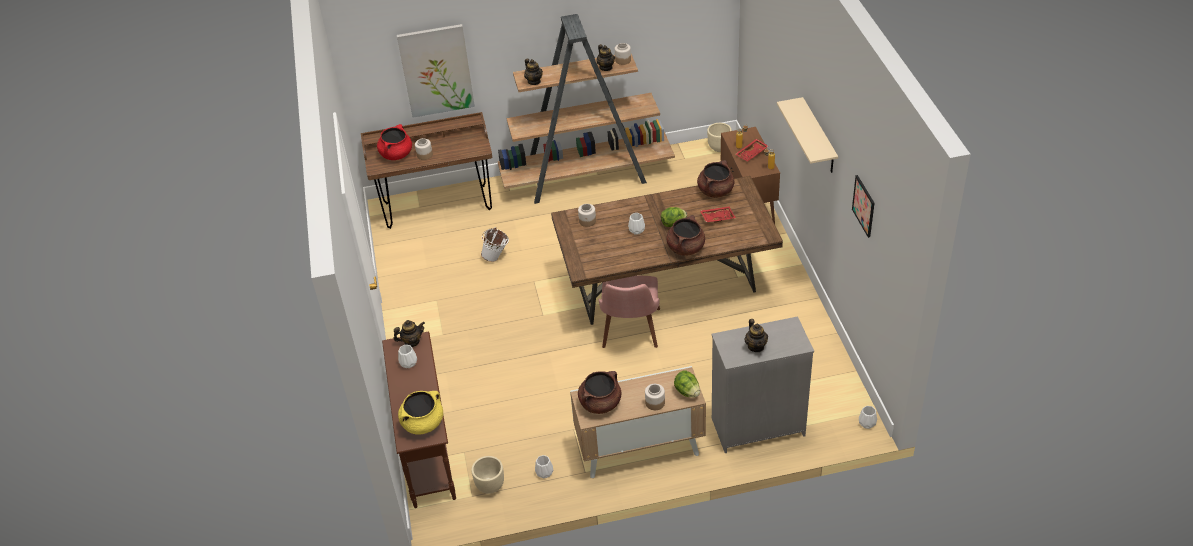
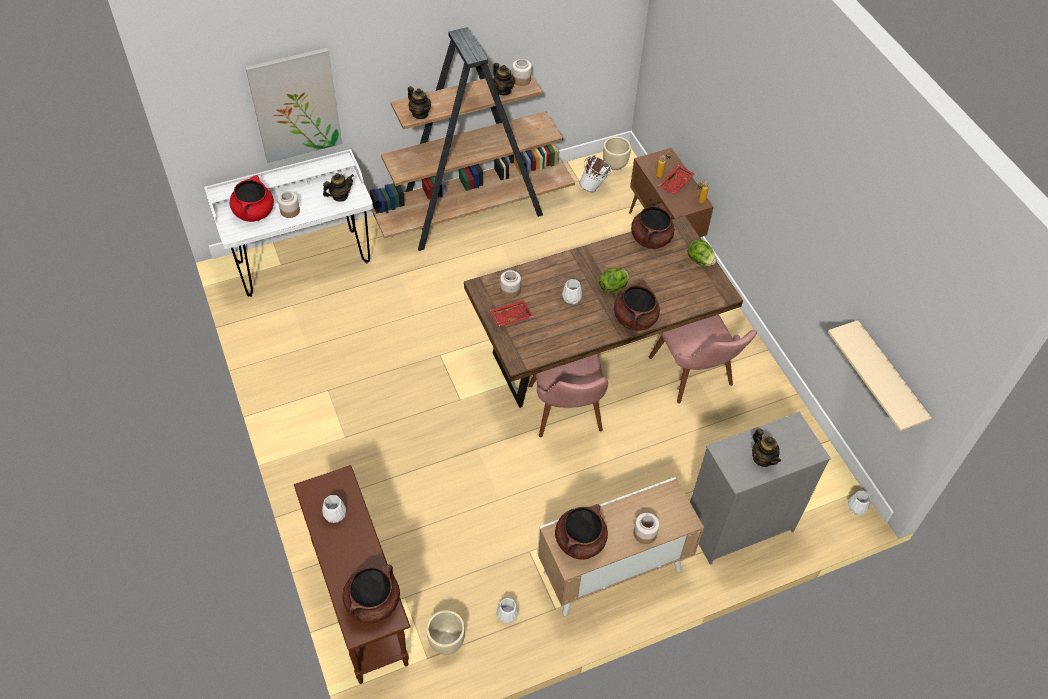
camera: 15 degrees left, 10 degrees up
(411, 342) = (332, 483): teapot -> teapot (340, 196)
(423, 423) = (373, 602): yellow cooking pot -> brown cooking pot
(437, 206) = (303, 262): brown desk -> white desk
(496, 257) = (388, 326): white bucket -> white bucket (594, 187)
(687, 392) = (679, 514): lettuce -> lettuce (700, 261)
(717, 217) = (661, 274): red tray -> red tray (511, 316)
(749, 314) = (696, 378): none -> pink chair
(819, 137) = (792, 181): beige shelf -> beige shelf (888, 377)
(863, 206) = (874, 277): picture -> none

